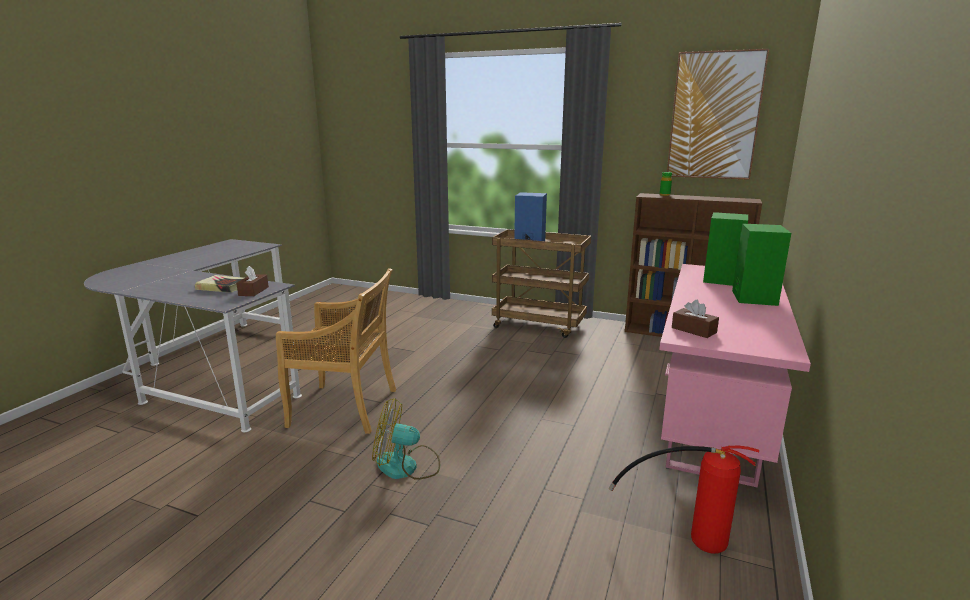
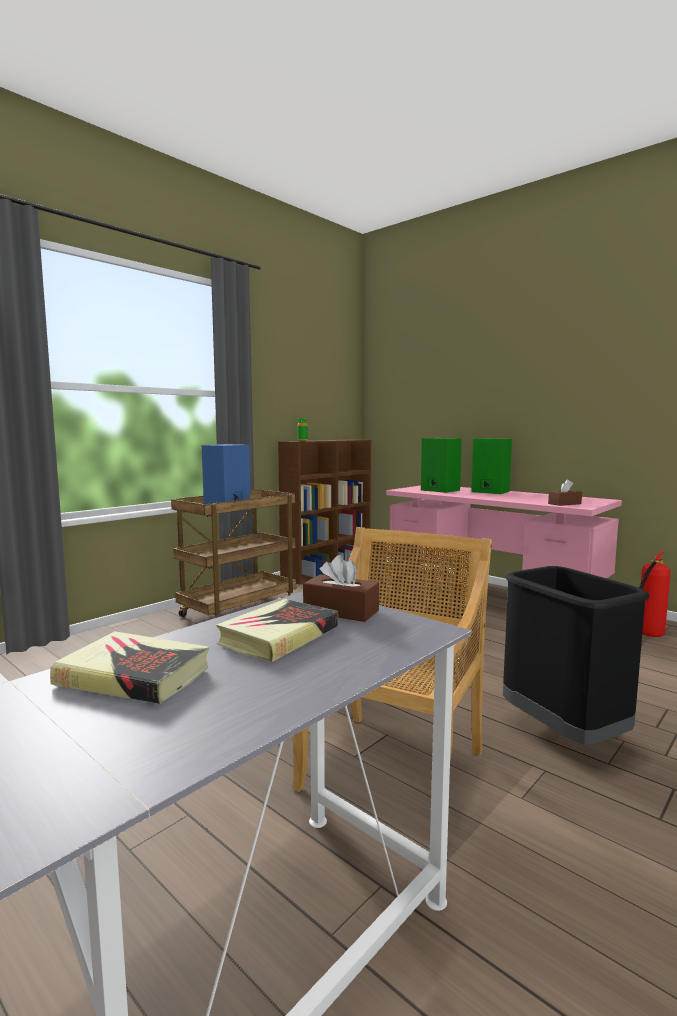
camera: 70 degrees left, 10 degrees down
(190, 279) = (134, 676): none -> book
(406, 466) = (564, 733): fan -> black trash can
(714, 116) = (319, 369): picture -> none

